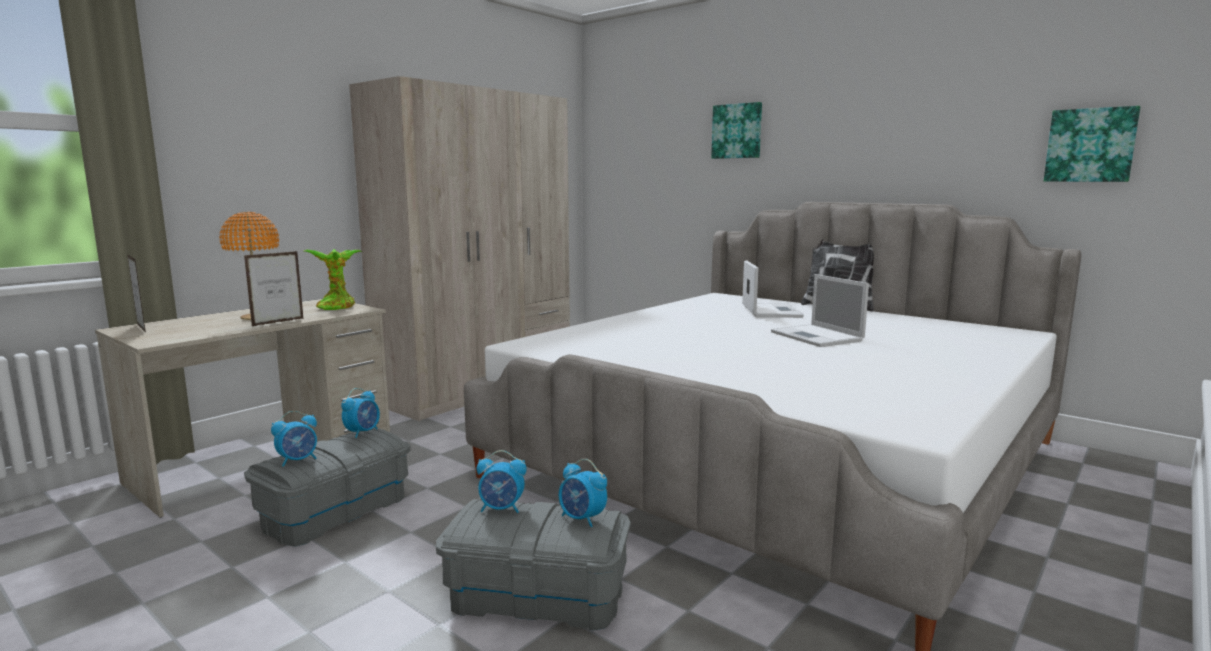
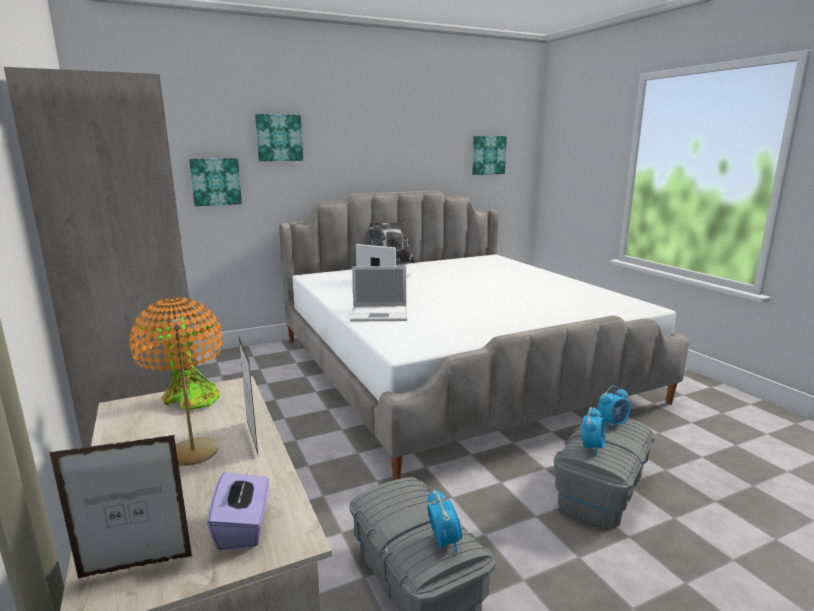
camera: 65 degrees left, 5 degrees up
(168, 335) = (243, 527): none -> purple tissue box
(363, 432) = (386, 495): alarm clock -> none
(673, 180) = (215, 181): none -> picture
(818, 337) = (465, 284): laptop -> laptop (380, 314)

